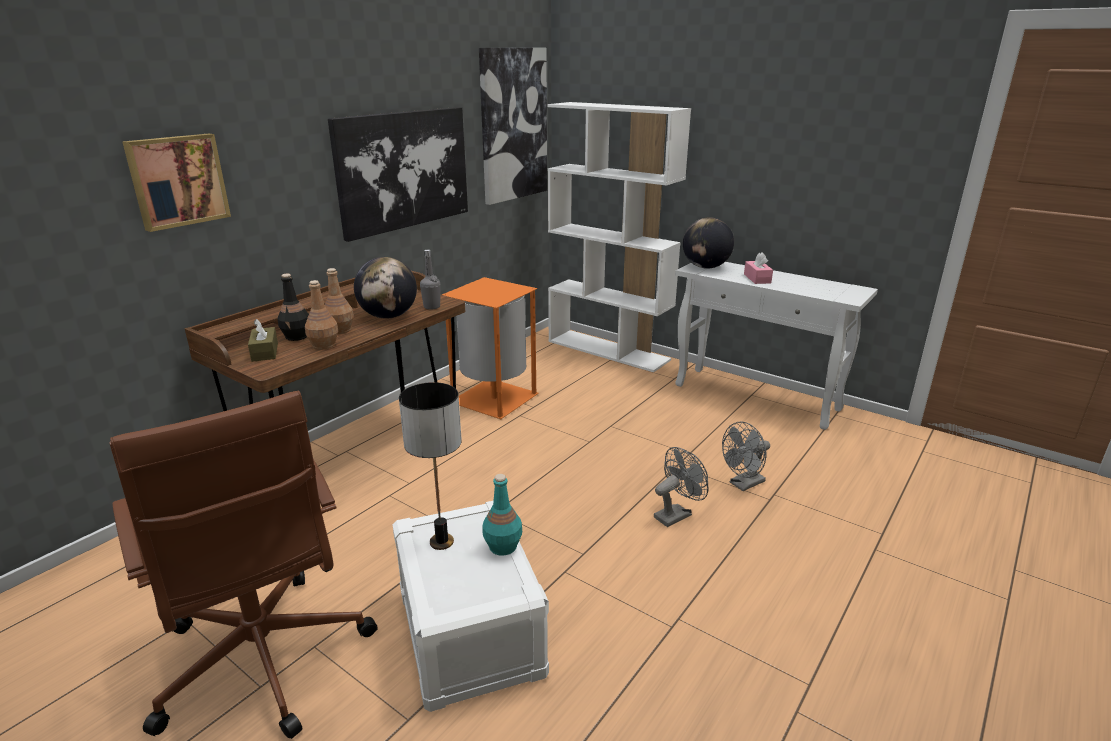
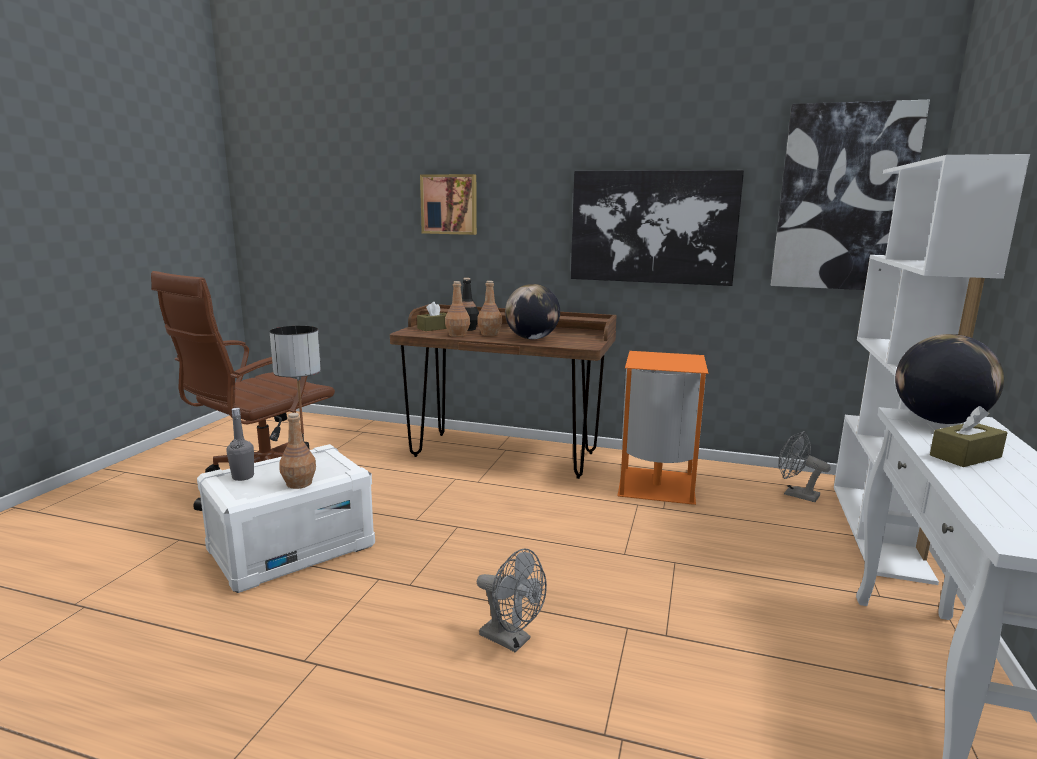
camera: 70 degrees right, 10 degrees down
(432, 307) = (569, 344): grey bottle -> grey bottle (243, 477)
(502, 546) = (299, 483): turquoise bottle -> brown bottle
(743, 484) = (625, 699): grey fan -> grey fan (795, 494)
(757, 278) = (965, 456): pink tissue box -> brown tissue box

